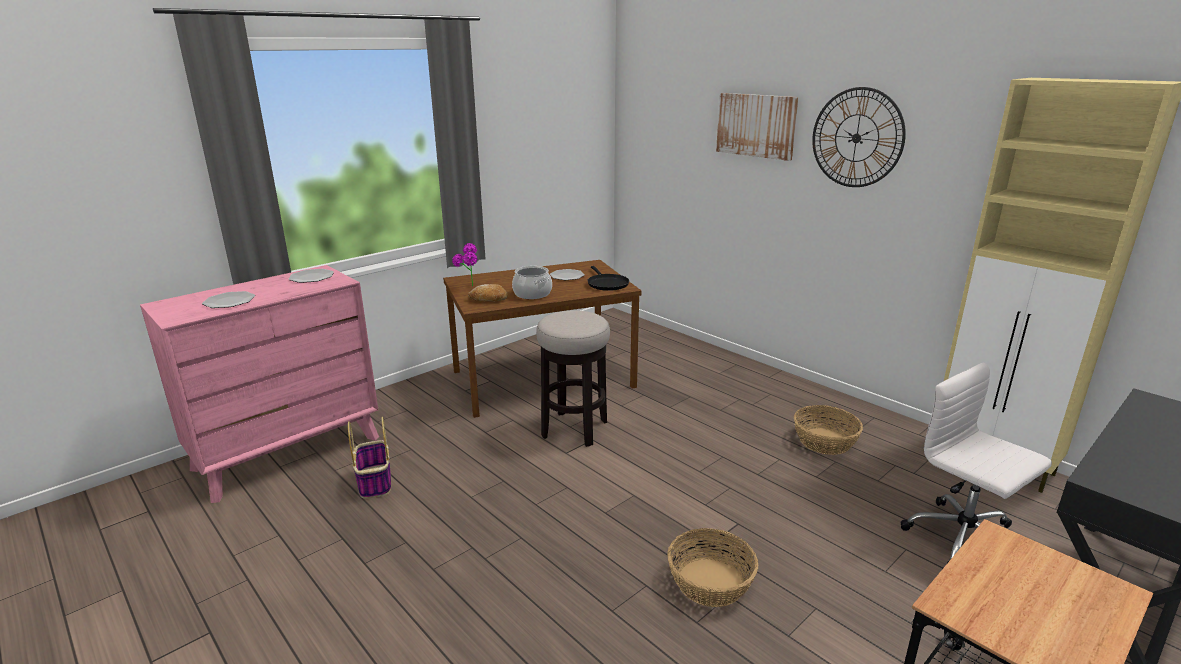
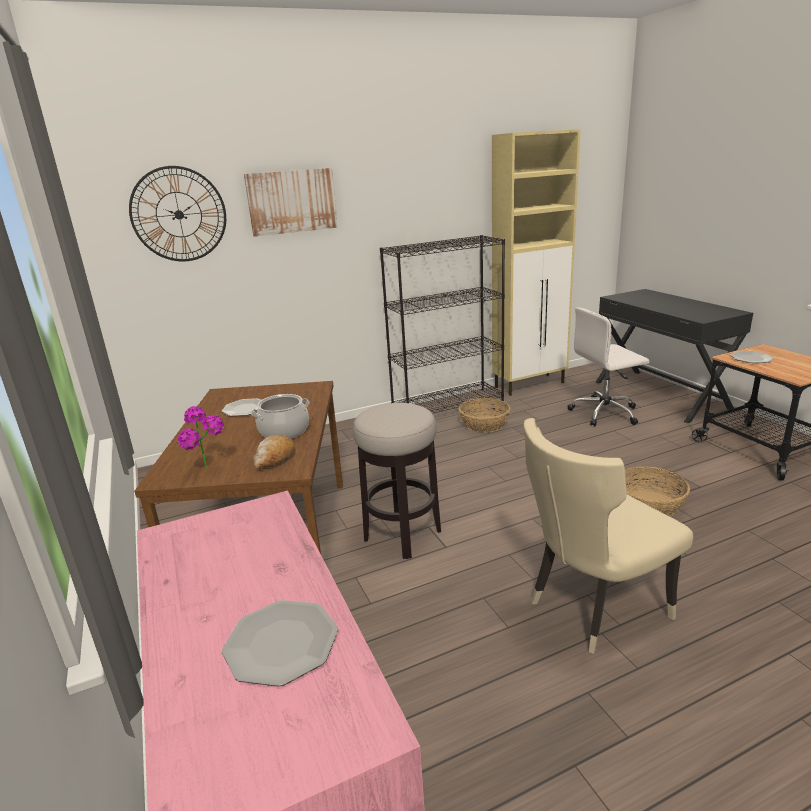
camera: 70 degrees left, 0 degrees up
(311, 277) = (208, 541): plate -> plate (751, 358)
(374, 482) = (446, 726): basket -> none
(504, 540) = (592, 607): none -> beige chair
(606, 284) = (297, 392): black frying pan -> none
(852, 411) = (448, 406): none -> black bookcase
(856, 138) = (389, 196): wall clock -> wall clock (179, 214)

